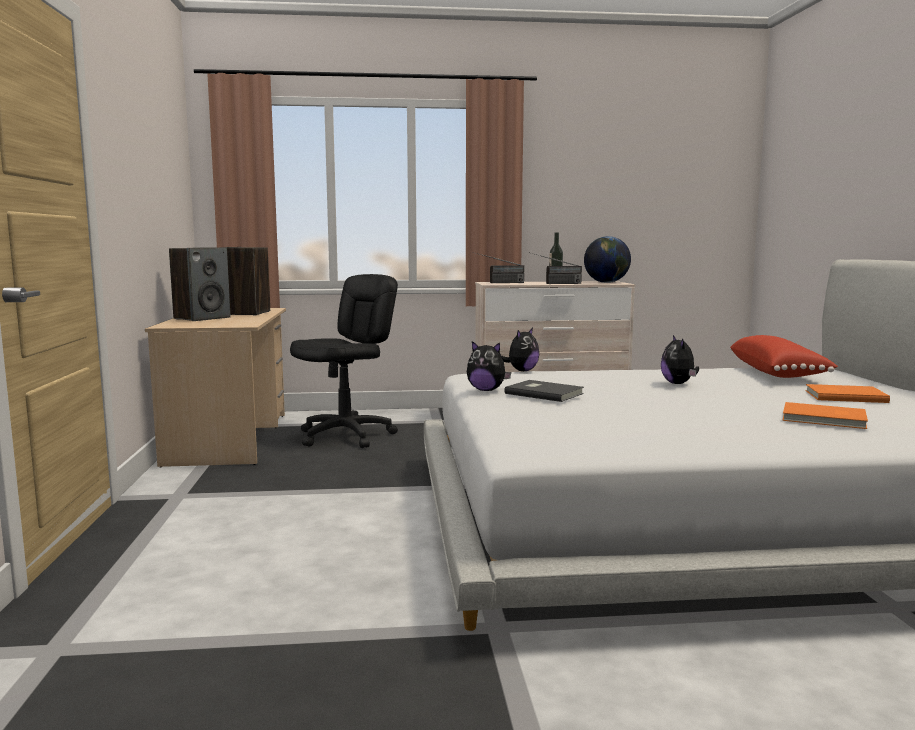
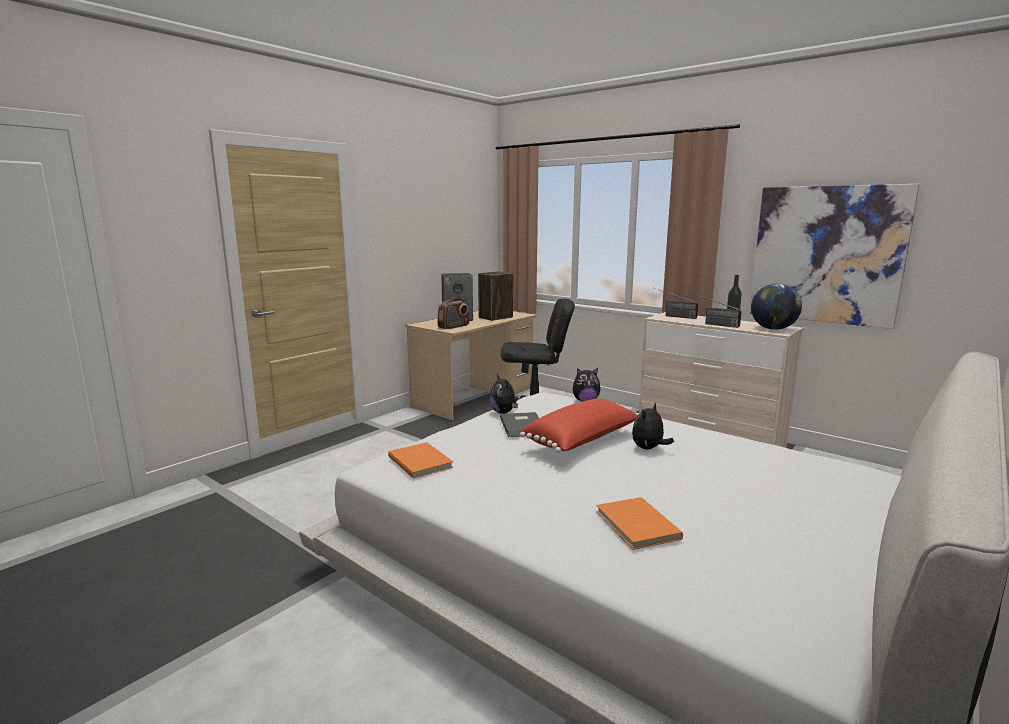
camera: 45 degrees right, 5 degrees up
(230, 323) = (454, 326): none -> radio
(618, 211) = (826, 255): none -> picture
(777, 373) = (797, 468): red pillow -> red pillow (583, 441)
(843, 396) = (764, 514): orange book -> orange book (421, 461)

